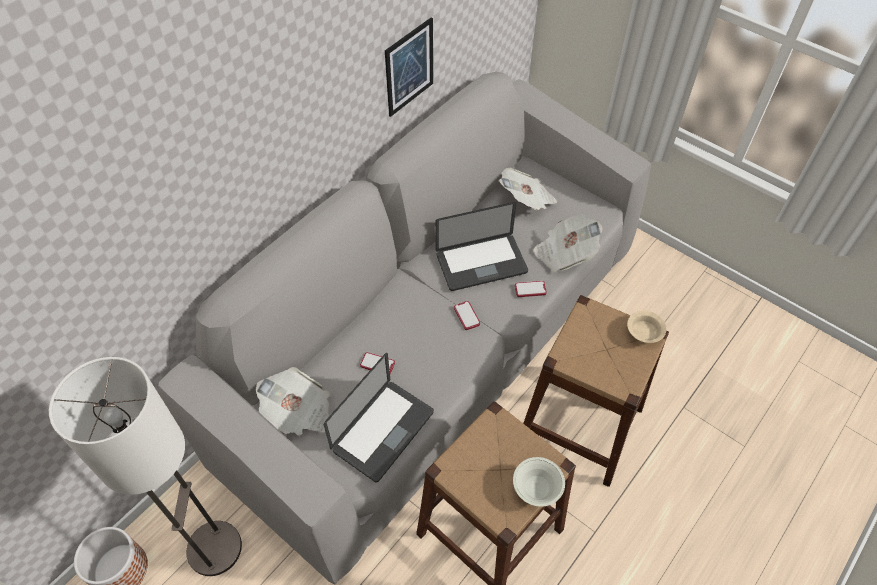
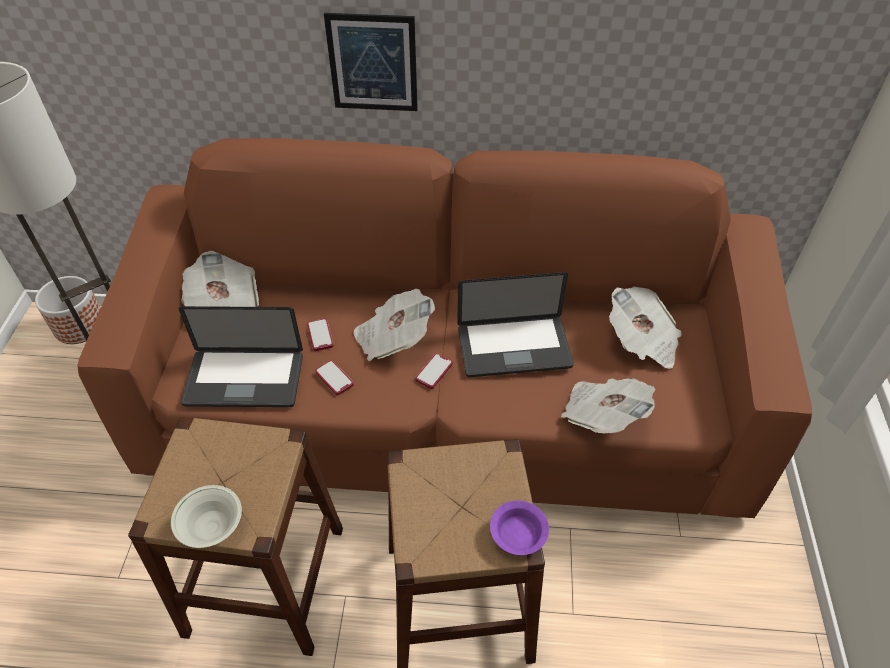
camera: 55 degrees right, 5 degrees down
(409, 67) = (572, 73): picture -> picture (373, 63)
(417, 323) = (393, 338): none -> newspaper
(438, 347) = (447, 410): grey sofa -> brown sofa
(481, 263) = (514, 348): laptop -> laptop turned 45 degrees counterclockwise
(530, 289) = (519, 409): phone -> phone (334, 378)
(643, 333) = (516, 534): beige bowl -> purple bowl

